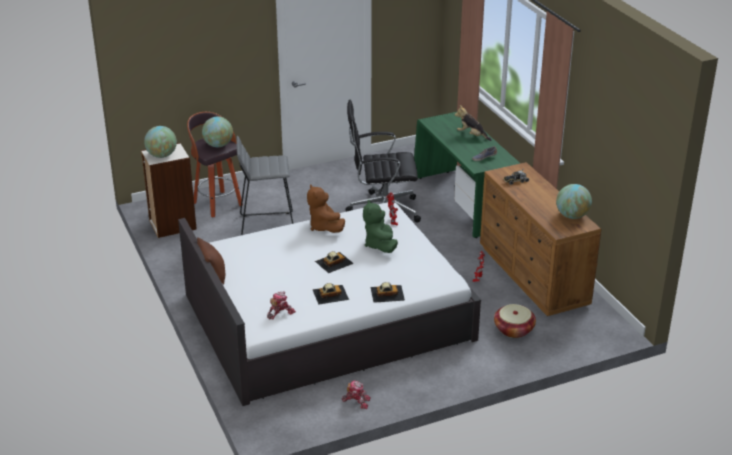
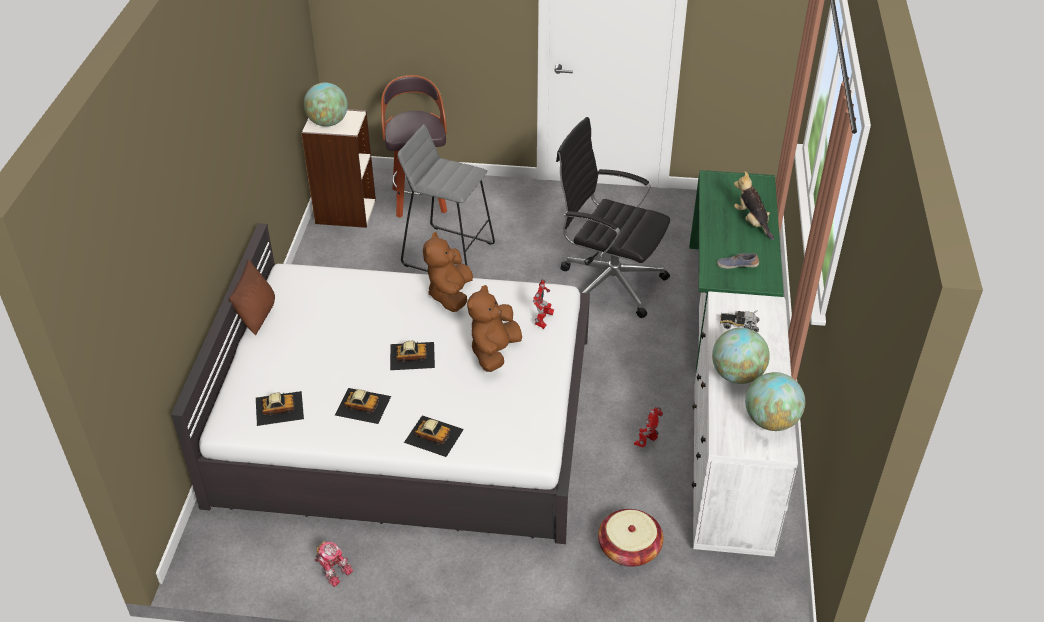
camera: 30 degrees right, 10 degrees up
(218, 145) = (418, 127): globe -> globe (737, 375)
(280, 313) = (279, 408): toy robot -> toy car
(380, 245) = (494, 352): green plush toy -> brown plush toy
(533, 276) = (730, 469): brown dresser -> white dresser

